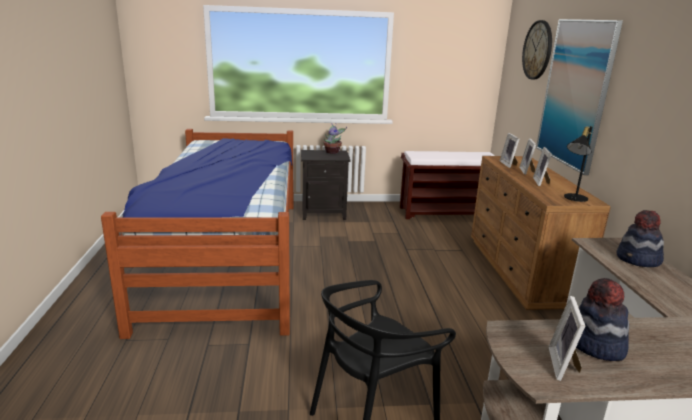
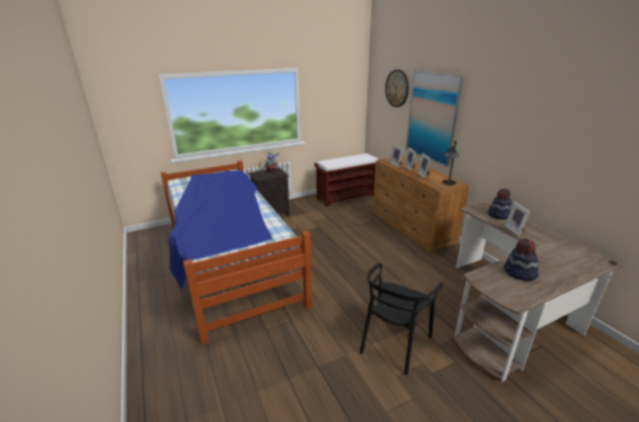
camera: 20 degrees left, 5 degrees up
(564, 365) = (516, 289): picture frame -> picture frame (515, 230)

